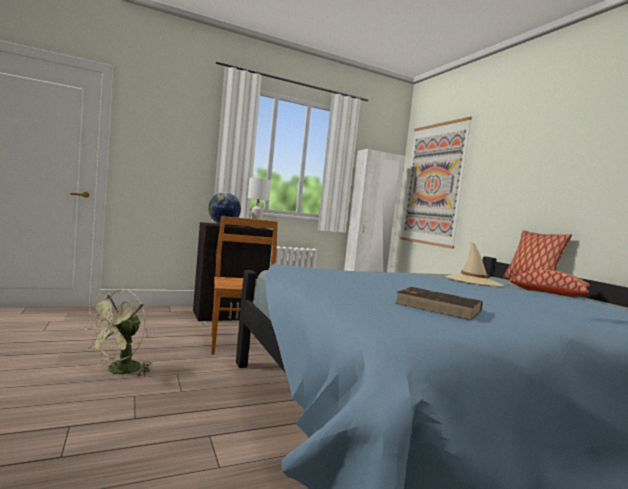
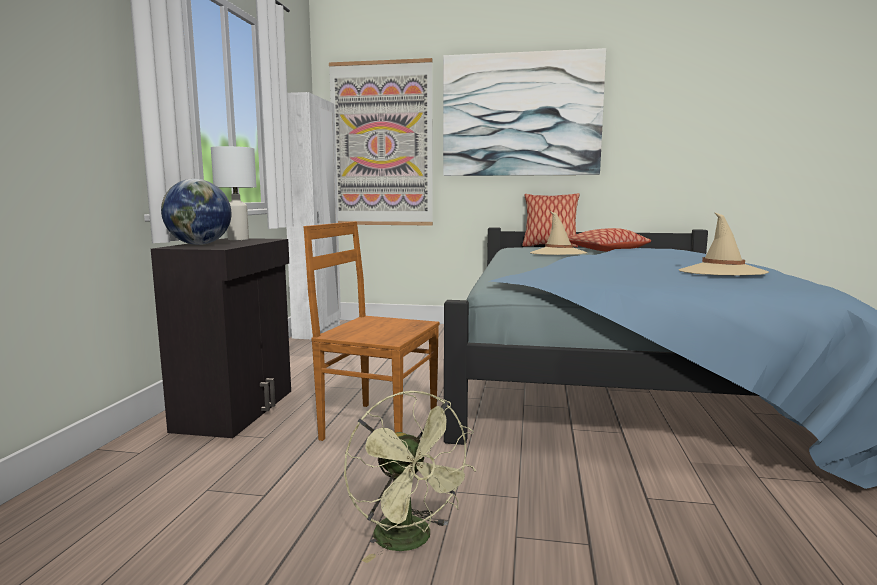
camera: 55 degrees left, 5 degrees up
(439, 307) = (721, 272): brown book -> beige hat
(530, 157) = (521, 115): none -> picture

